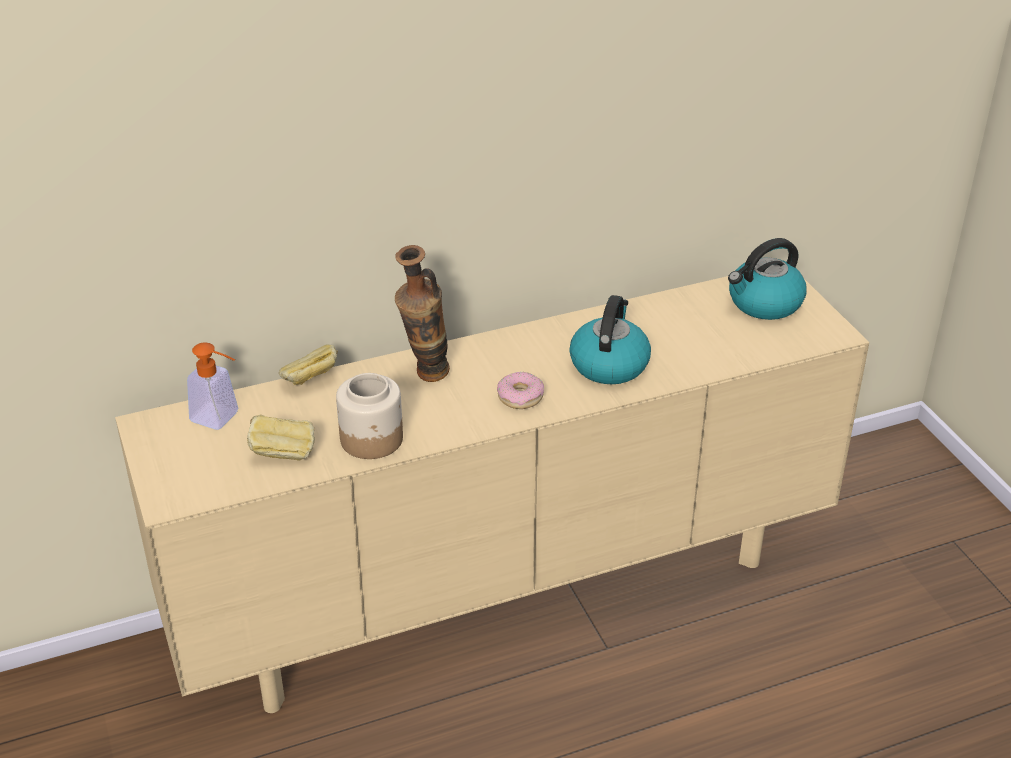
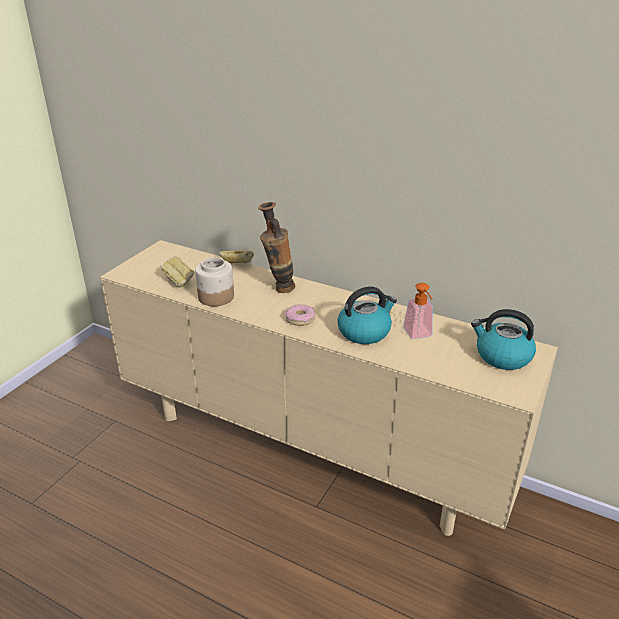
camera: 50 degrees right, 5 degrees down
(221, 419) = (186, 259): soap dispenser -> soap dispenser (419, 335)

